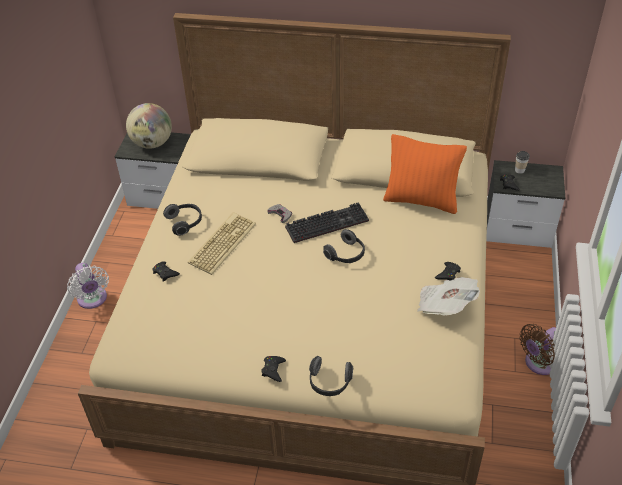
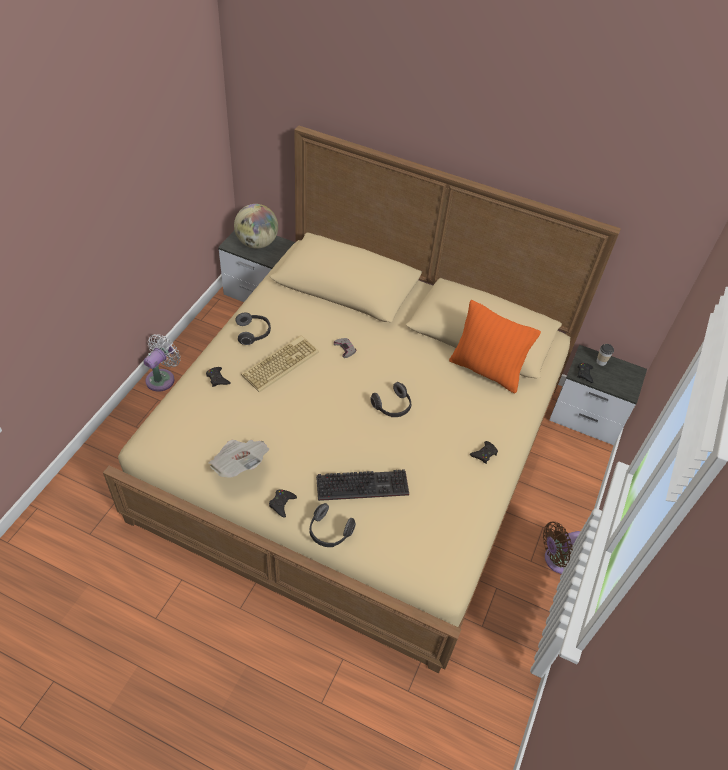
camera: 10 degrees right, 5 degrees up
(93, 300) = (162, 378): white fan -> white fan turned 135 degrees counterclockwise
(327, 223) = (387, 369): keyboard -> keyboard (363, 484)
(445, 306) = (468, 486): newspaper -> newspaper (239, 465)

